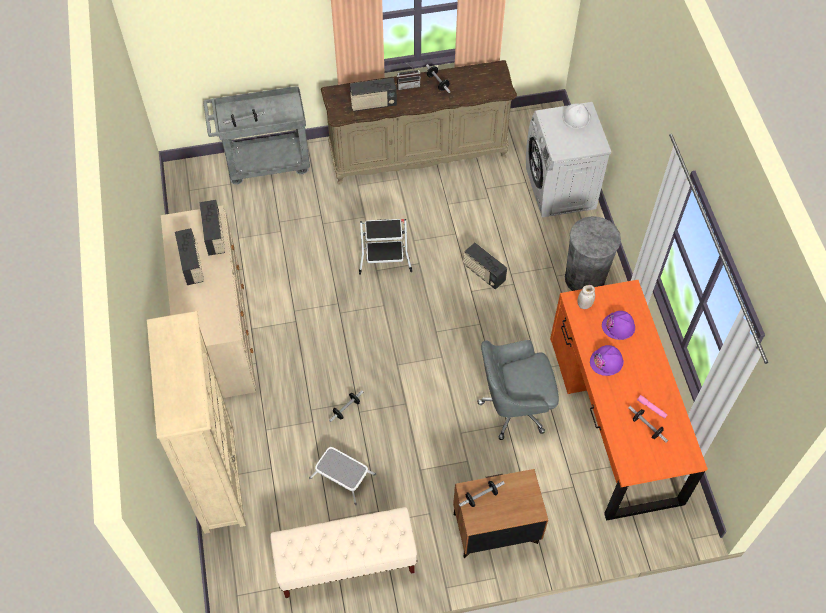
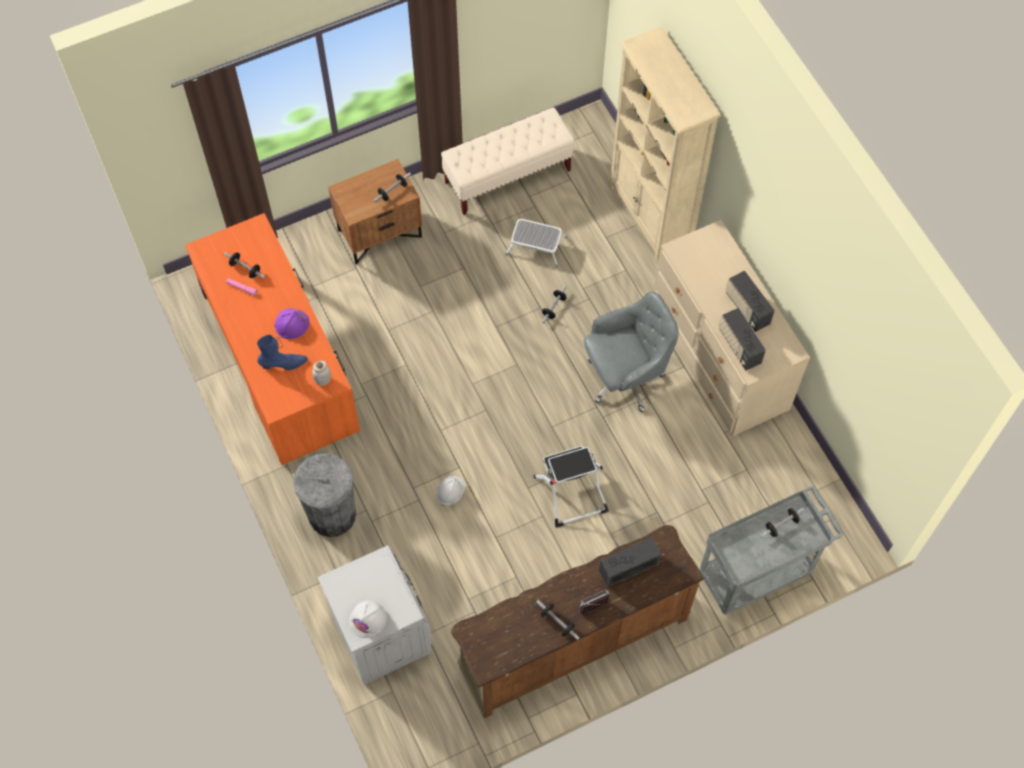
camera: 165 degrees right, 5 degrees up
(483, 273) = (450, 493): radio -> white hard hat
(514, 407) = (384, 348): grey office chair -> grey office chair (624, 378)
(618, 326) = (283, 364): purple hard hat -> blue boot

